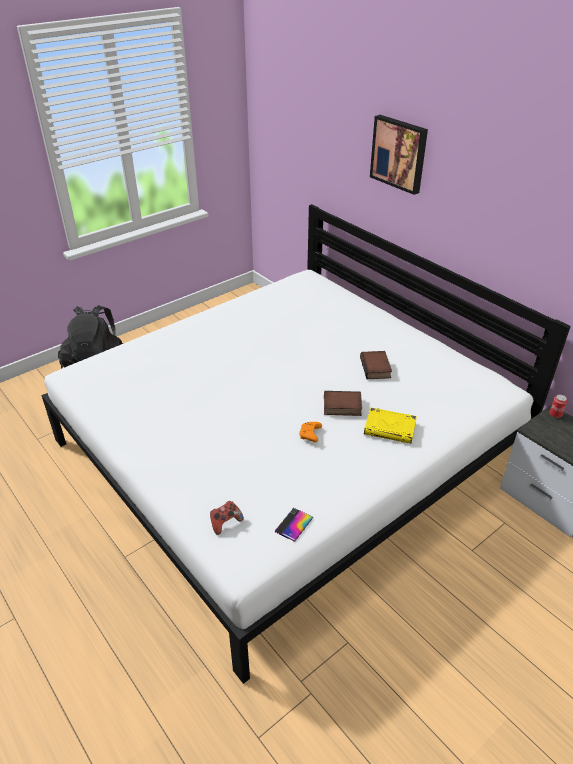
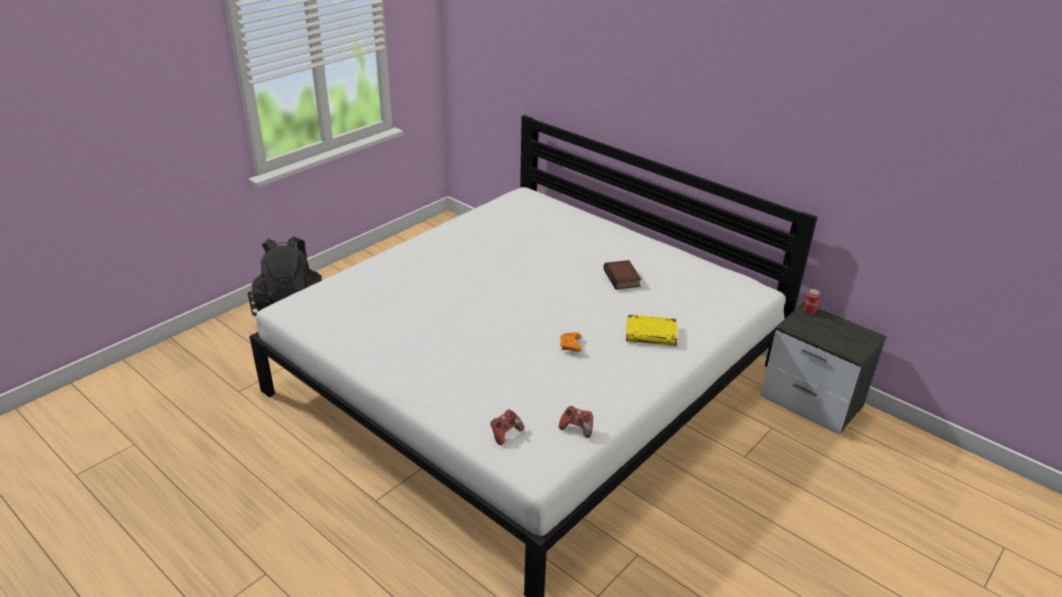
camera: 10 degrees left, 5 degrees down
(294, 524) = (577, 428): phone -> game controller
(341, 407) = (596, 318): book -> none
(399, 153) = (625, 56): picture -> none

